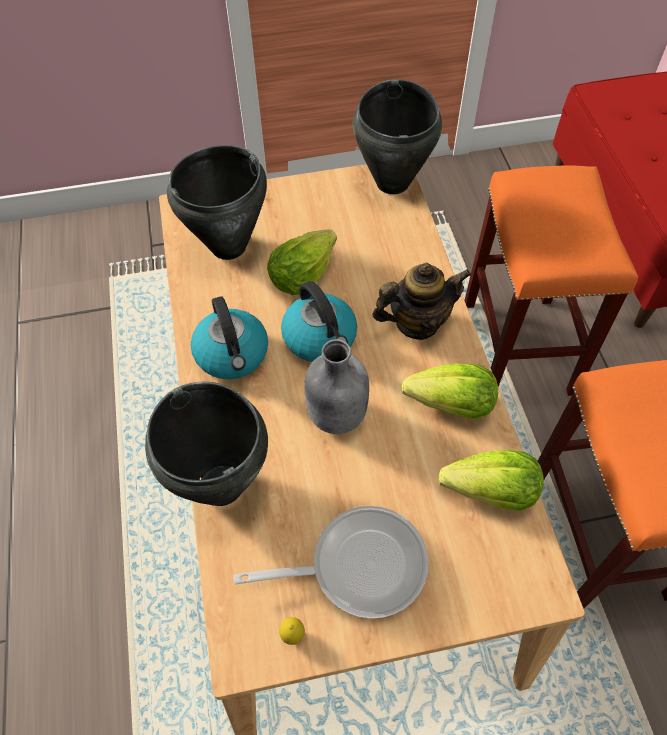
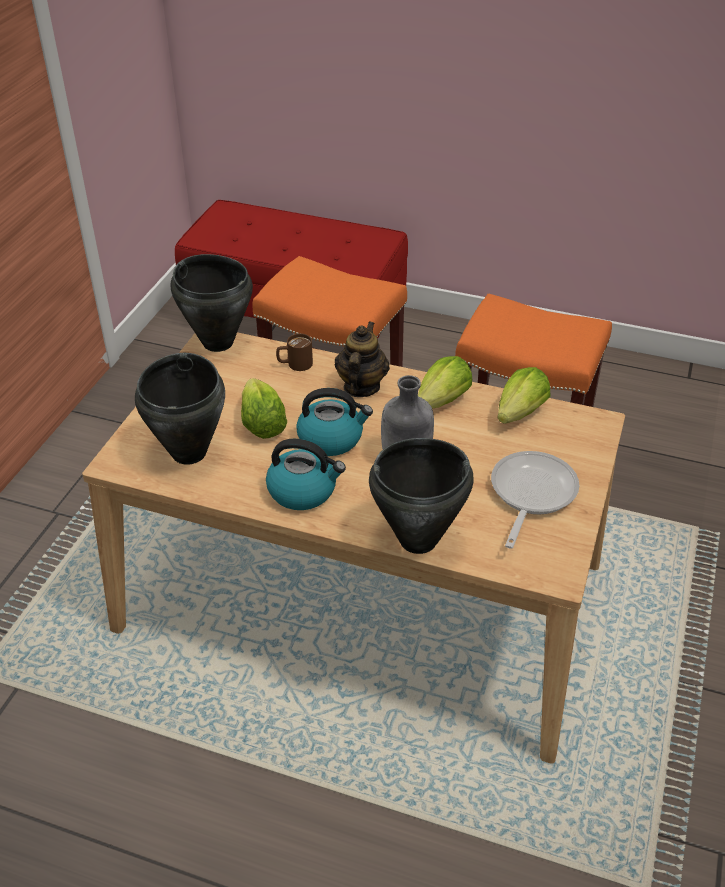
camera: 60 degrees left, 15 degrees down
(293, 635) = (560, 545): lemon -> none
(408, 253) = (294, 364): none -> brown mug

